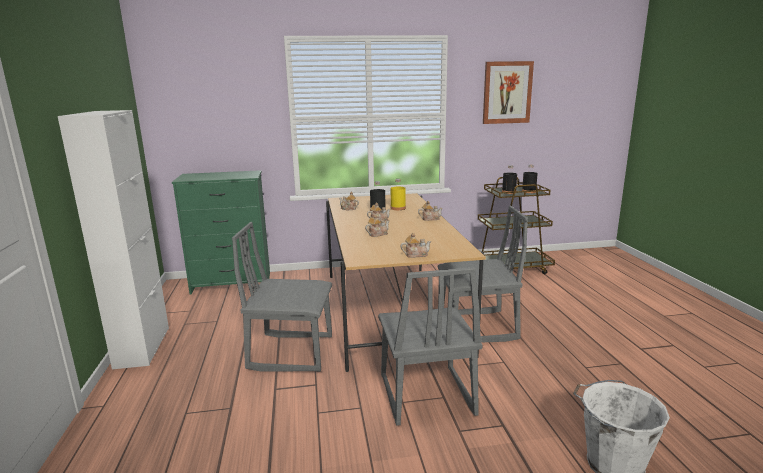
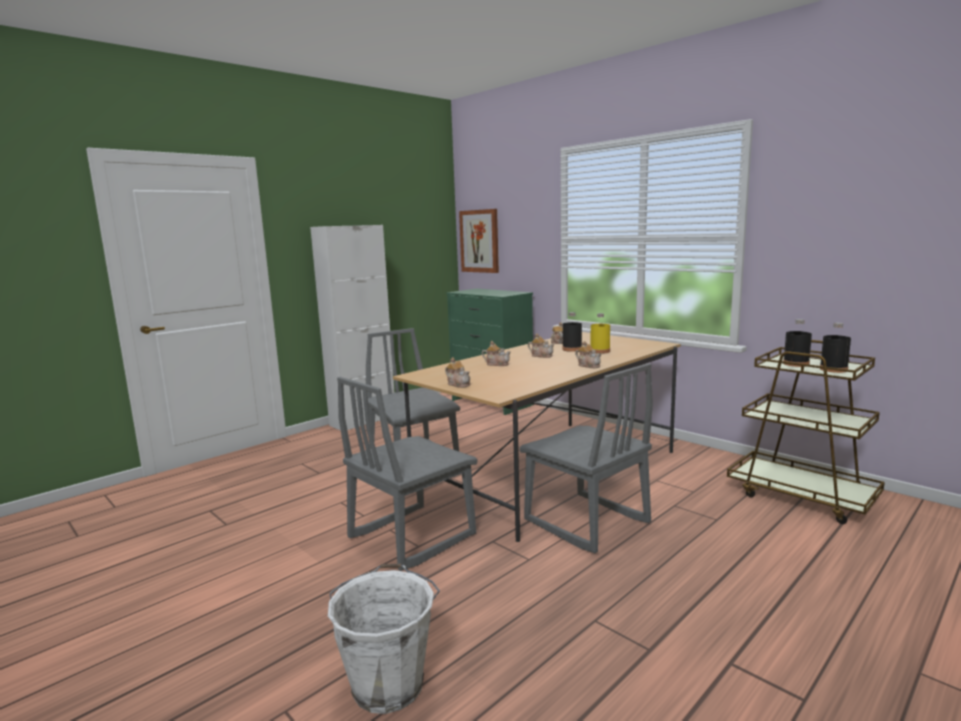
camera: 55 degrees right, 5 degrees down
(507, 92) = (856, 200): picture -> picture (479, 241)

